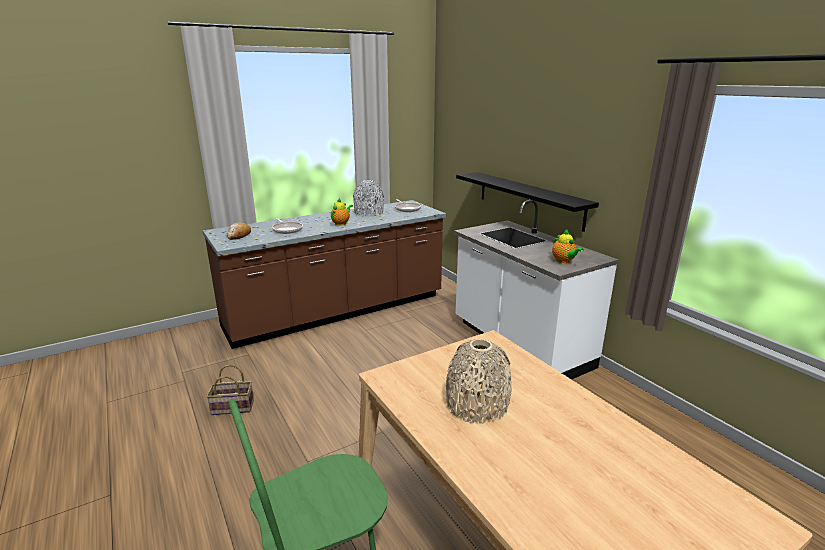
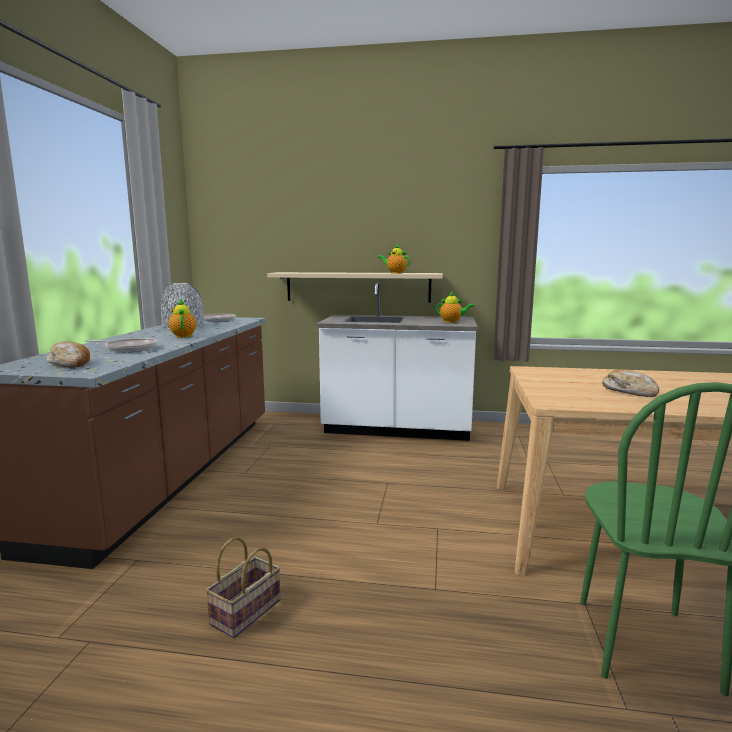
camera: 50 degrees left, 10 degrees down
(477, 404) = (629, 391): beige vase -> bread
(528, 199) = (357, 287): black shelf -> beige shelf
(545, 194) = (395, 273): none -> teapot

